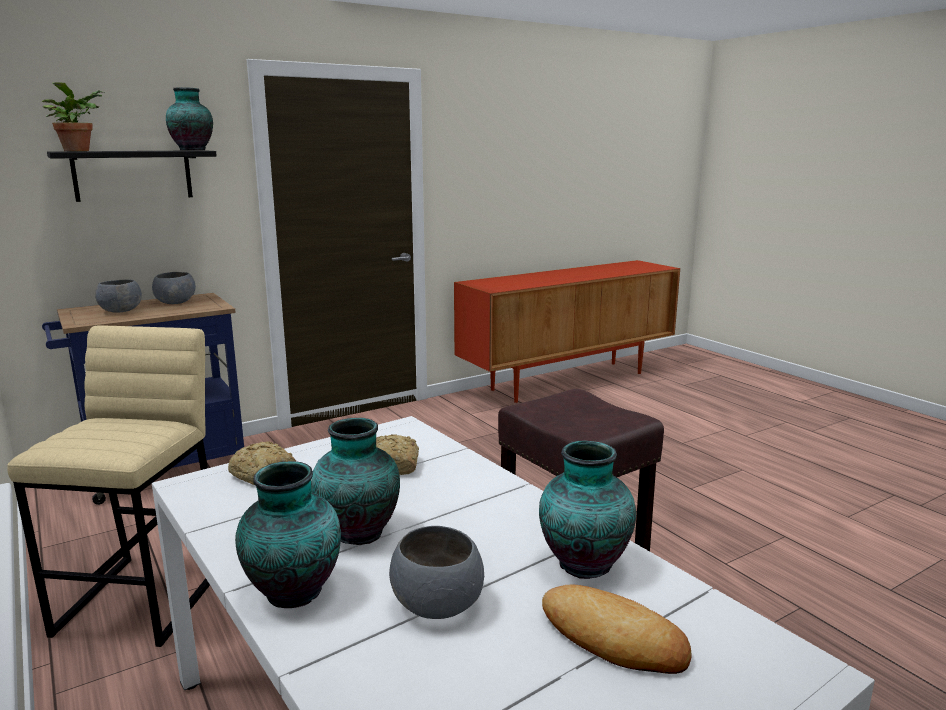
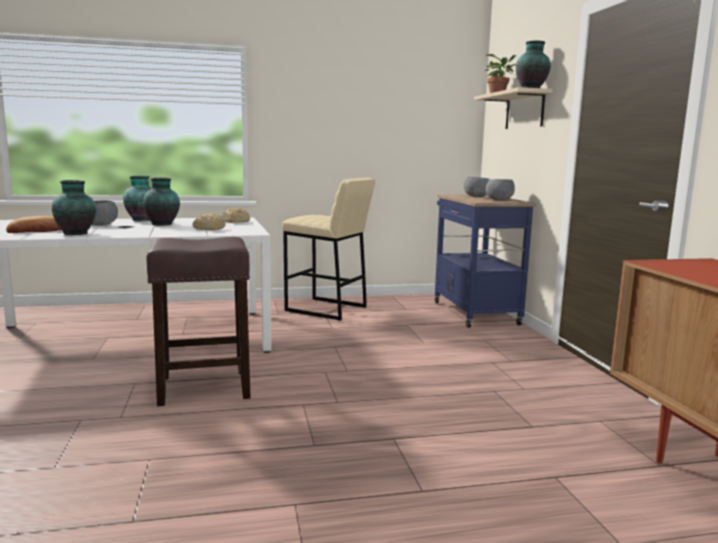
camera: 110 degrees right, 5 degrees down
(133, 175) = (524, 110): black shelf -> beige shelf

